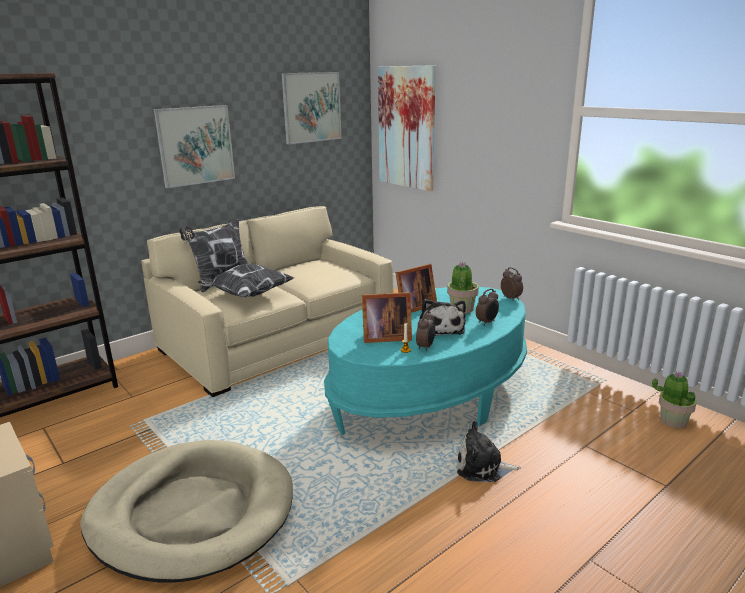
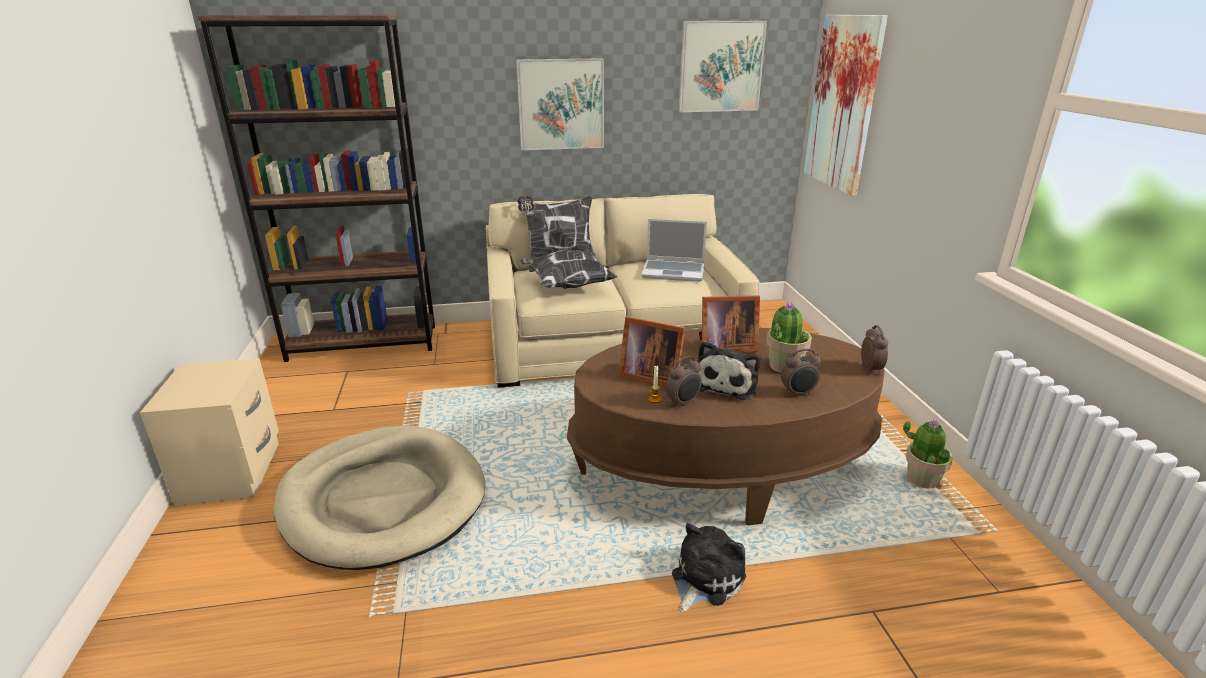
camera: 30 degrees right, 5 degrees up
(320, 269) = (674, 272): none -> laptop
(430, 396) = (721, 464): turquoise coffee table -> brown coffee table
(483, 467) = (704, 579): plush toy -> plush toy turned 90 degrees clockwise
(672, 421) = (1057, 635): potted plant -> potted plant (922, 479)

